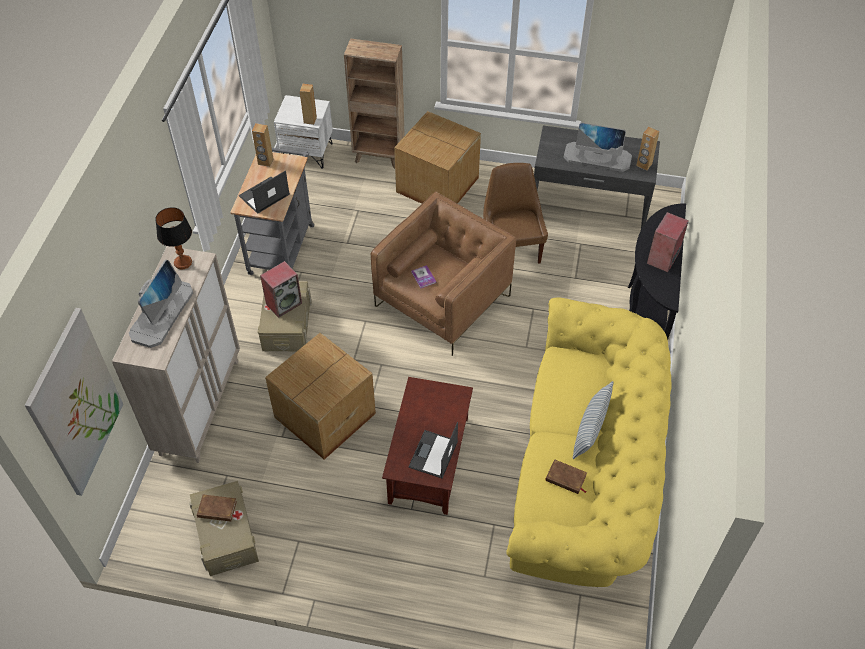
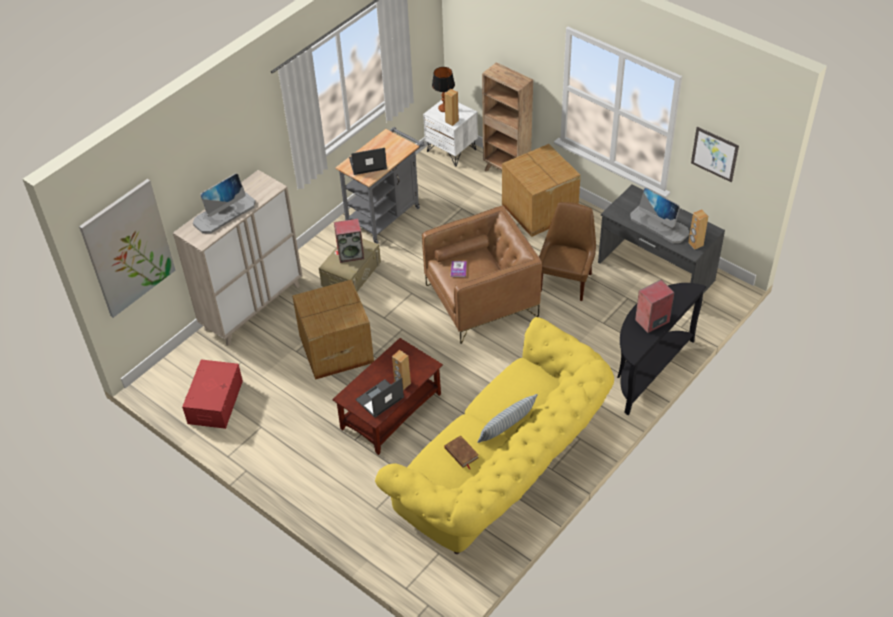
camera: 30 degrees right, 5 degrees down
(182, 263) = (261, 185): table lamp -> table lamp (444, 108)
(217, 509) = (212, 377): brown book -> none
(227, 535) = (215, 402): beige storage box -> red storage box
(265, 162) = (385, 139): brown speaker -> brown speaker (402, 384)
(637, 65) = (714, 154): none -> picture

